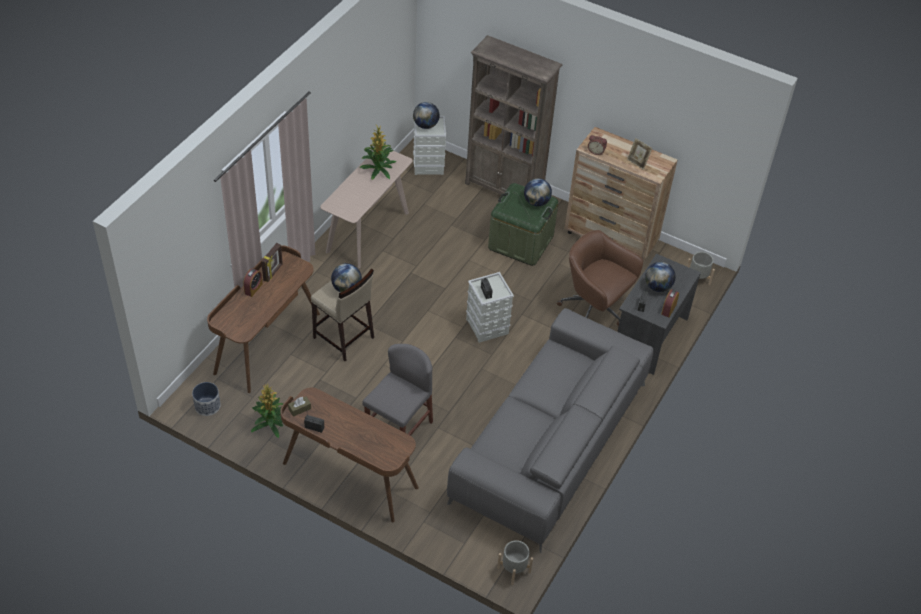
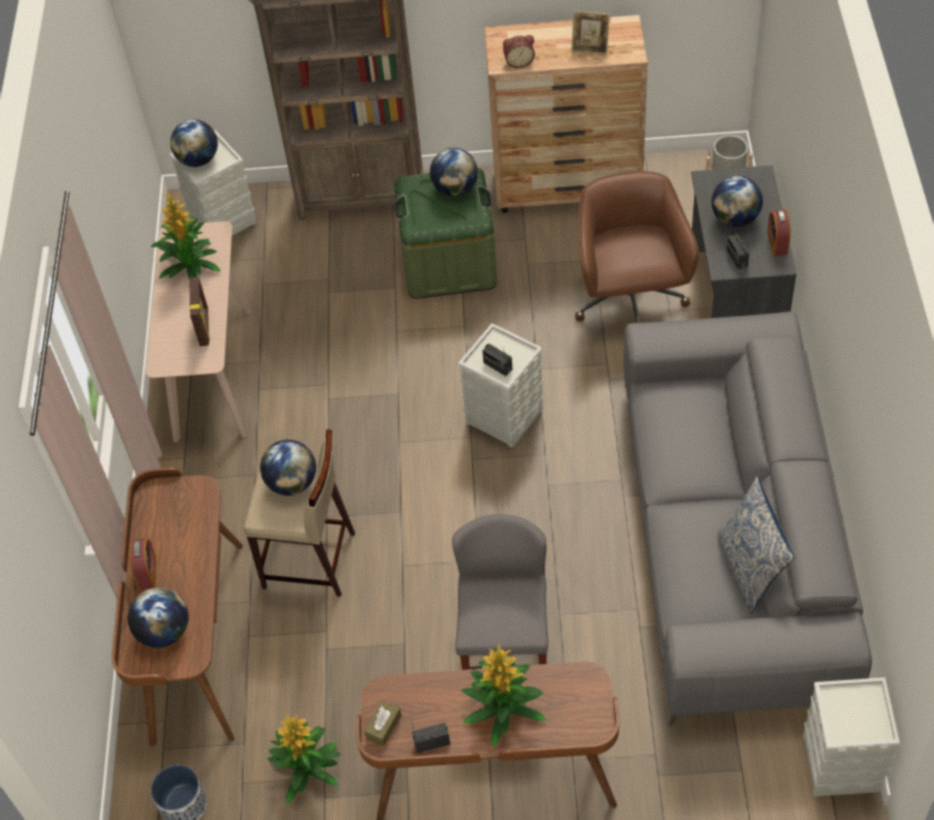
camera: 25 degrees left, 5 degrees up
(240, 317) = (164, 632): none -> globe
(273, 272) = (158, 525): picture frame -> picture frame (204, 327)
(356, 432) = (502, 708): none -> potted plant
(514, 569) = (842, 764): grey planter -> grey storage box
(530, 450) = (750, 569): none -> pillow
(594, 309) = (630, 303): brown office chair -> brown office chair turned 75 degrees clockwise

